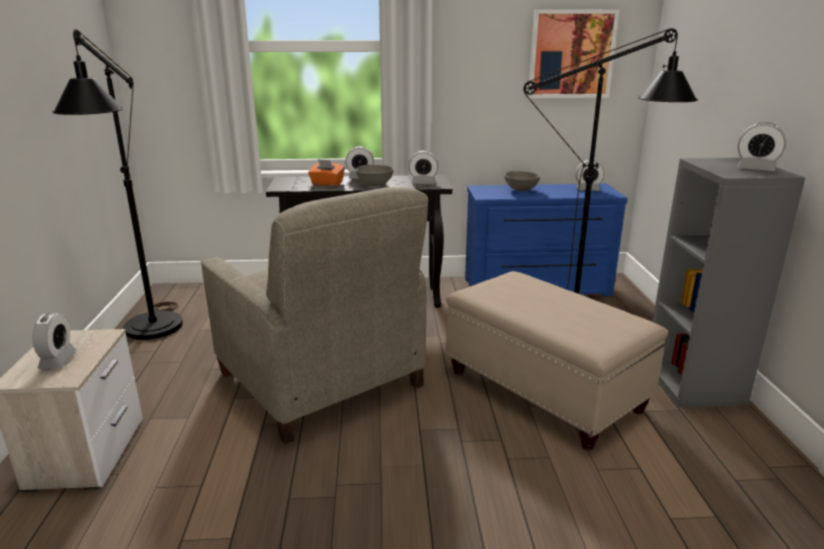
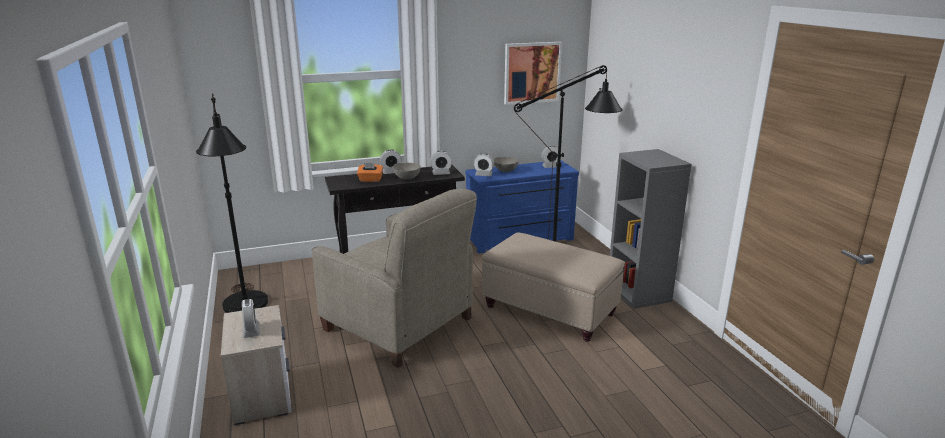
camera: 15 degrees left, 0 degrees up
(755, 169) = (664, 159): alarm clock -> alarm clock (483, 175)

